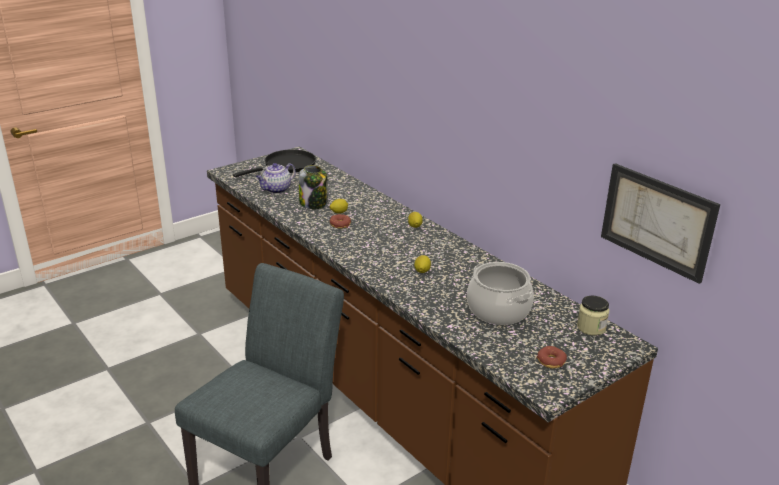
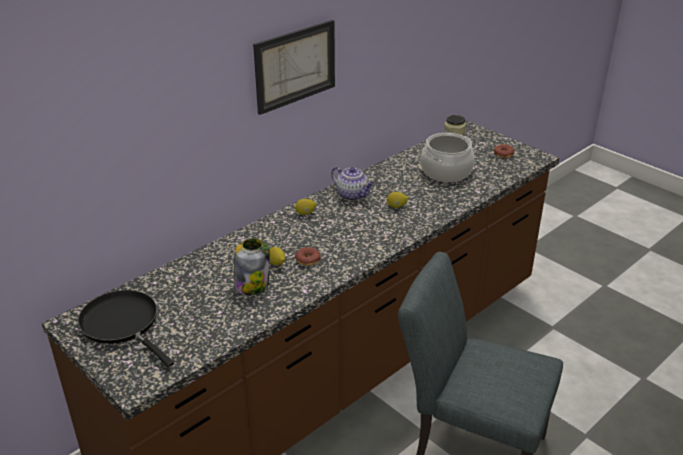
camera: 95 degrees left, 5 degrees up
(276, 190) = (209, 322): teapot -> teapot (353, 195)
(657, 221) = (454, 42): picture -> picture (295, 66)

